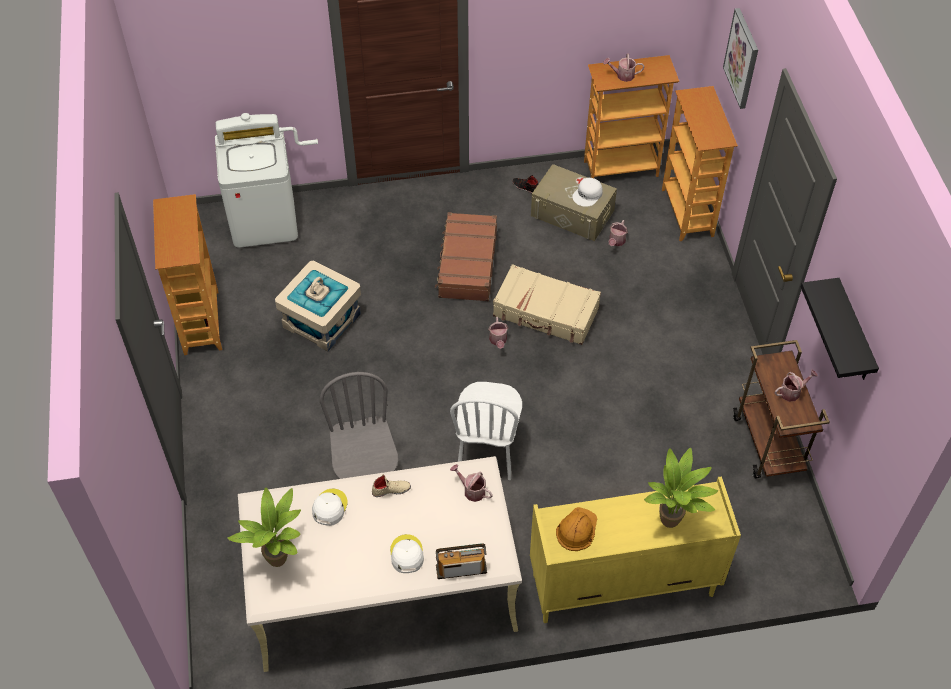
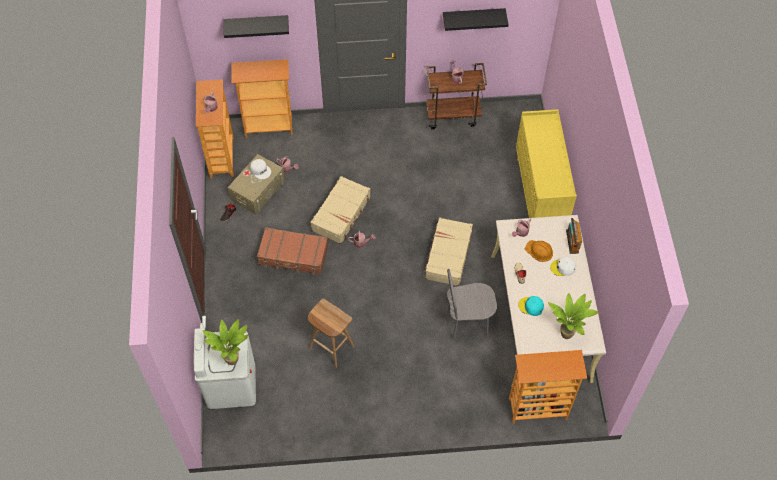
camera: 85 degrees left, 5 degrees up
(200, 322) = (323, 428): bookcase -> bookcase (537, 409)
(321, 320) = (331, 347): beige storage box -> brown stool
(329, 507) = (531, 306): white cap -> turquoise cap
(487, 453) = (448, 256): white chair -> beige suitcase
(576, 529) = (551, 182): orange hard hat -> orange hard hat (539, 251)
(672, 522) = (547, 138): potted plant -> potted plant (233, 359)
(742, 58) = (257, 24): picture -> black shelf

